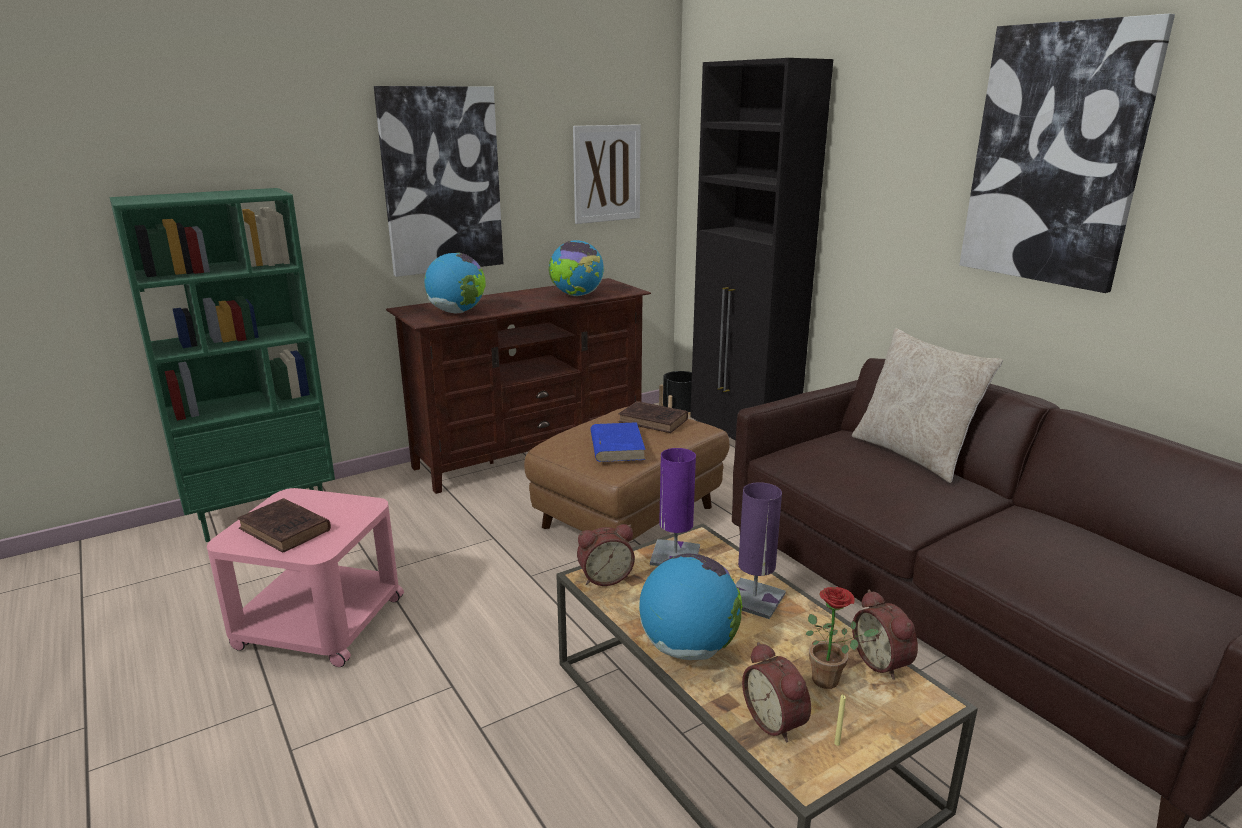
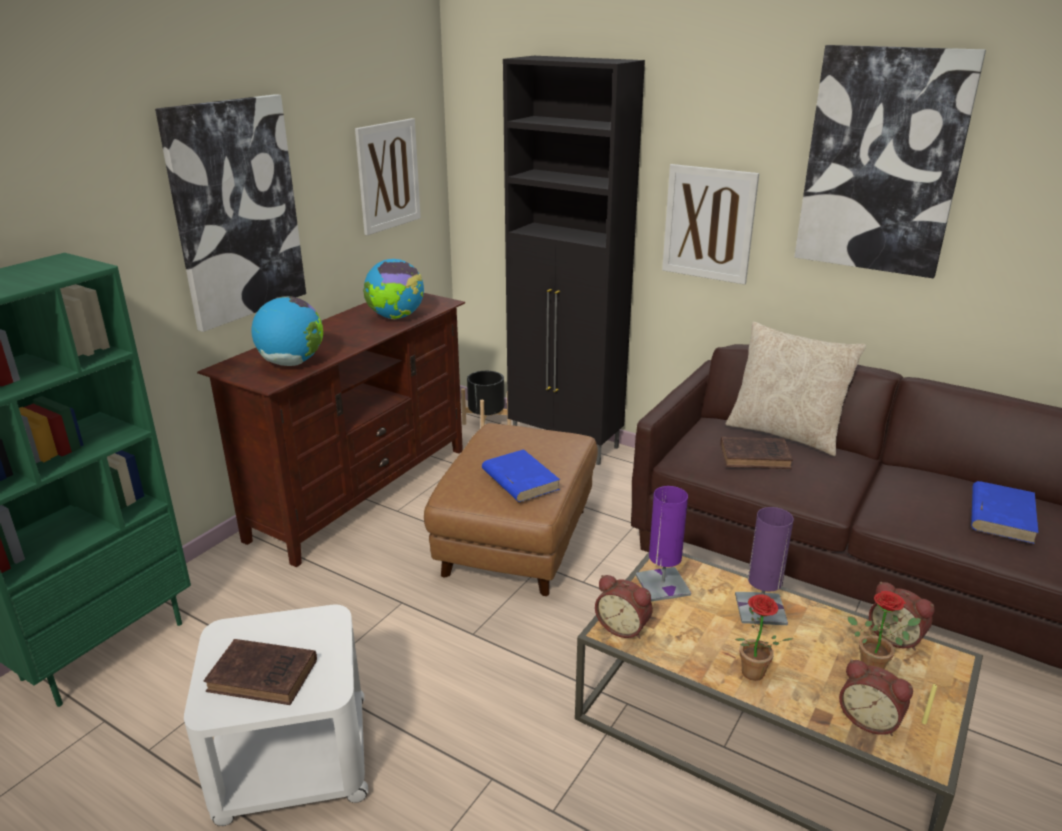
camera: 25 degrees left, 5 degrees up
(318, 622) = (291, 759): pink side table -> white side table
(604, 577) = (623, 627): alarm clock -> alarm clock turned 75 degrees clockwise
(654, 421) = (529, 442): brown book -> brown book (757, 457)
(688, 648) = (752, 676): globe -> potted plant
(883, 228) = (709, 224): none -> picture
(1108, 574) = (1001, 515): none -> blue book

